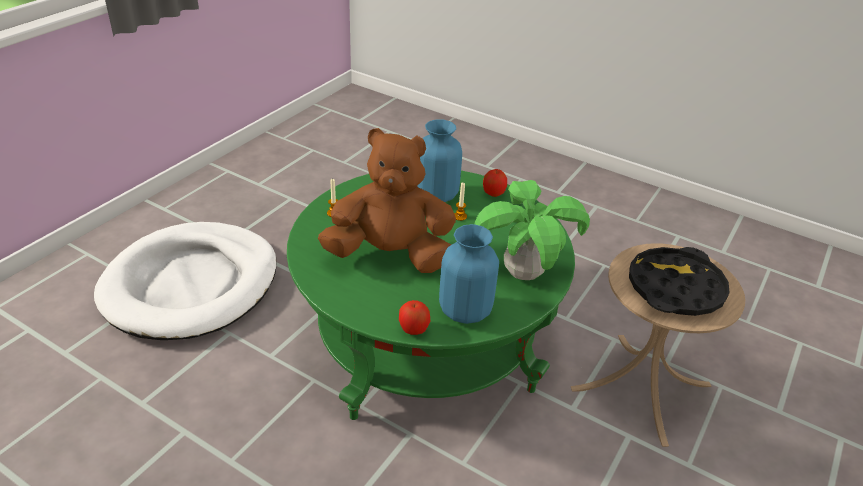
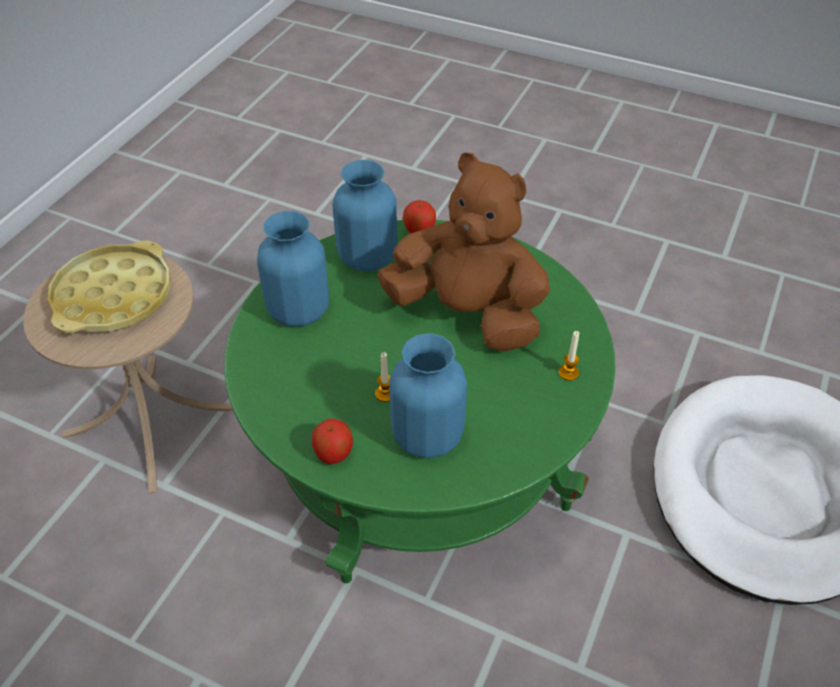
camera: 175 degrees right, 10 degrees up
(390, 255) = (467, 314): brown plush toy -> brown plush toy turned 150 degrees counterclockwise
(523, 274) = (298, 310): potted plant -> blue vase
(675, 288) = (114, 296): black tray -> yellow tray

